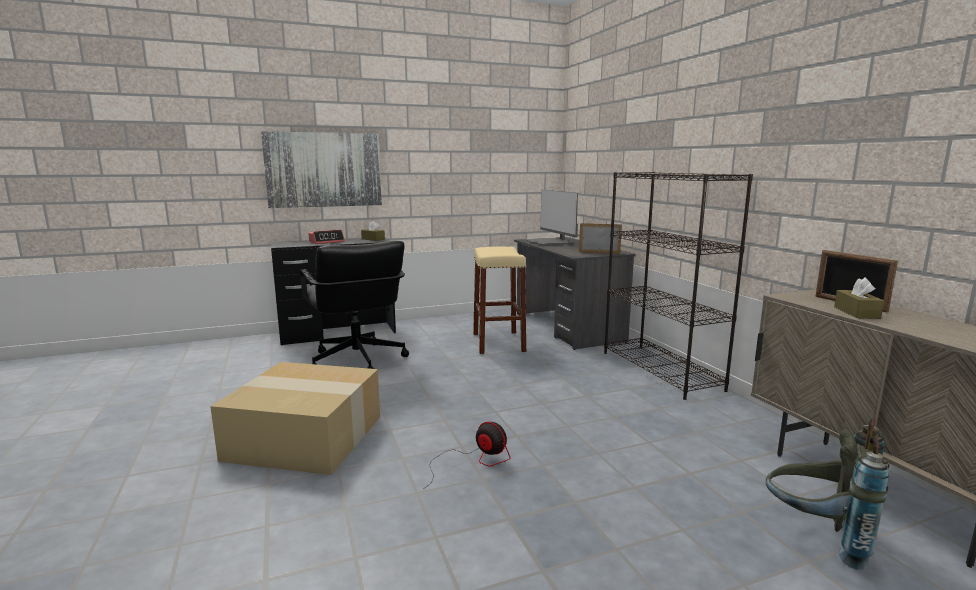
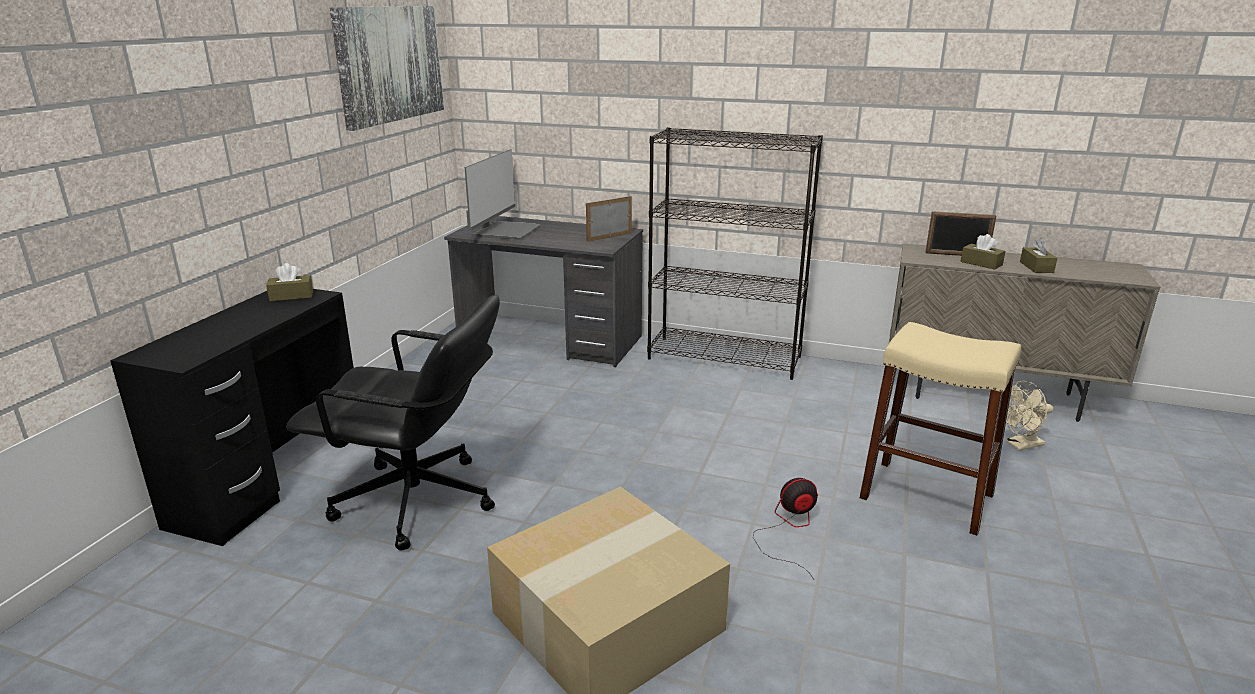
camera: 50 degrees left, 10 degrees up
(324, 170) = (169, 185): picture -> picture (390, 64)
(327, 242) = (232, 325): alarm clock -> none
(498, 342) = (524, 392): beige stool -> beige stool (926, 496)
(550, 242) = (505, 231): monitor -> monitor turned 90 degrees counterclockwise
(816, 537) = (1020, 445): grey backpack -> beige fan
(927, 329) = (1036, 267): none -> brown tissue box

